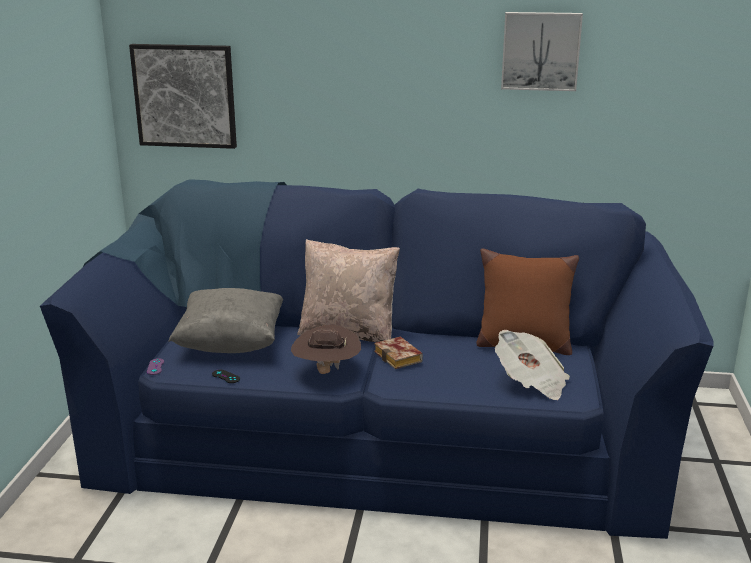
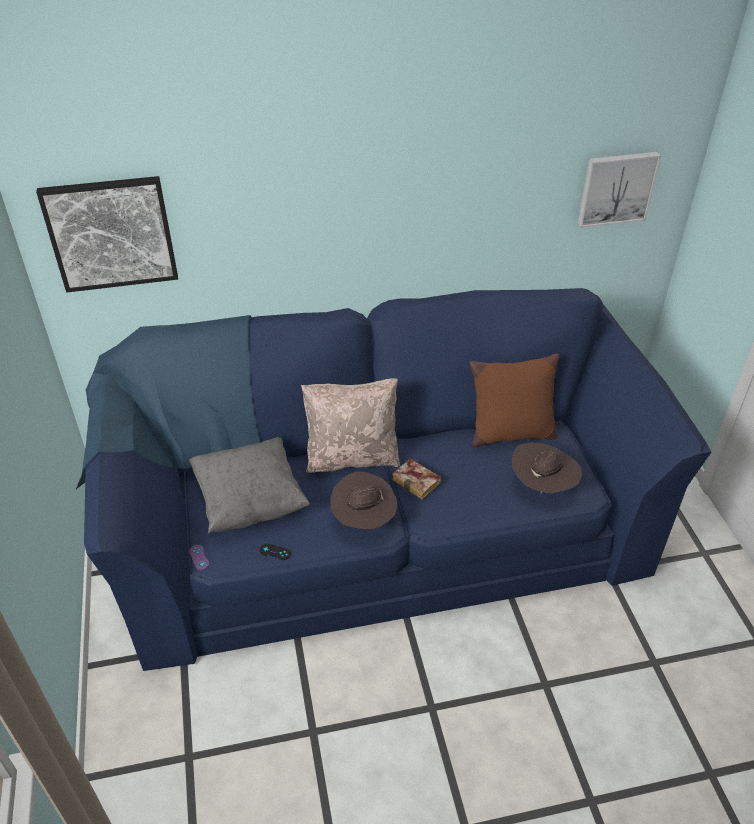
camera: 20 degrees left, 20 degrees up
(531, 382) = (542, 486): newspaper -> brown hat
(540, 51) = (493, 142): picture -> picture (616, 188)

